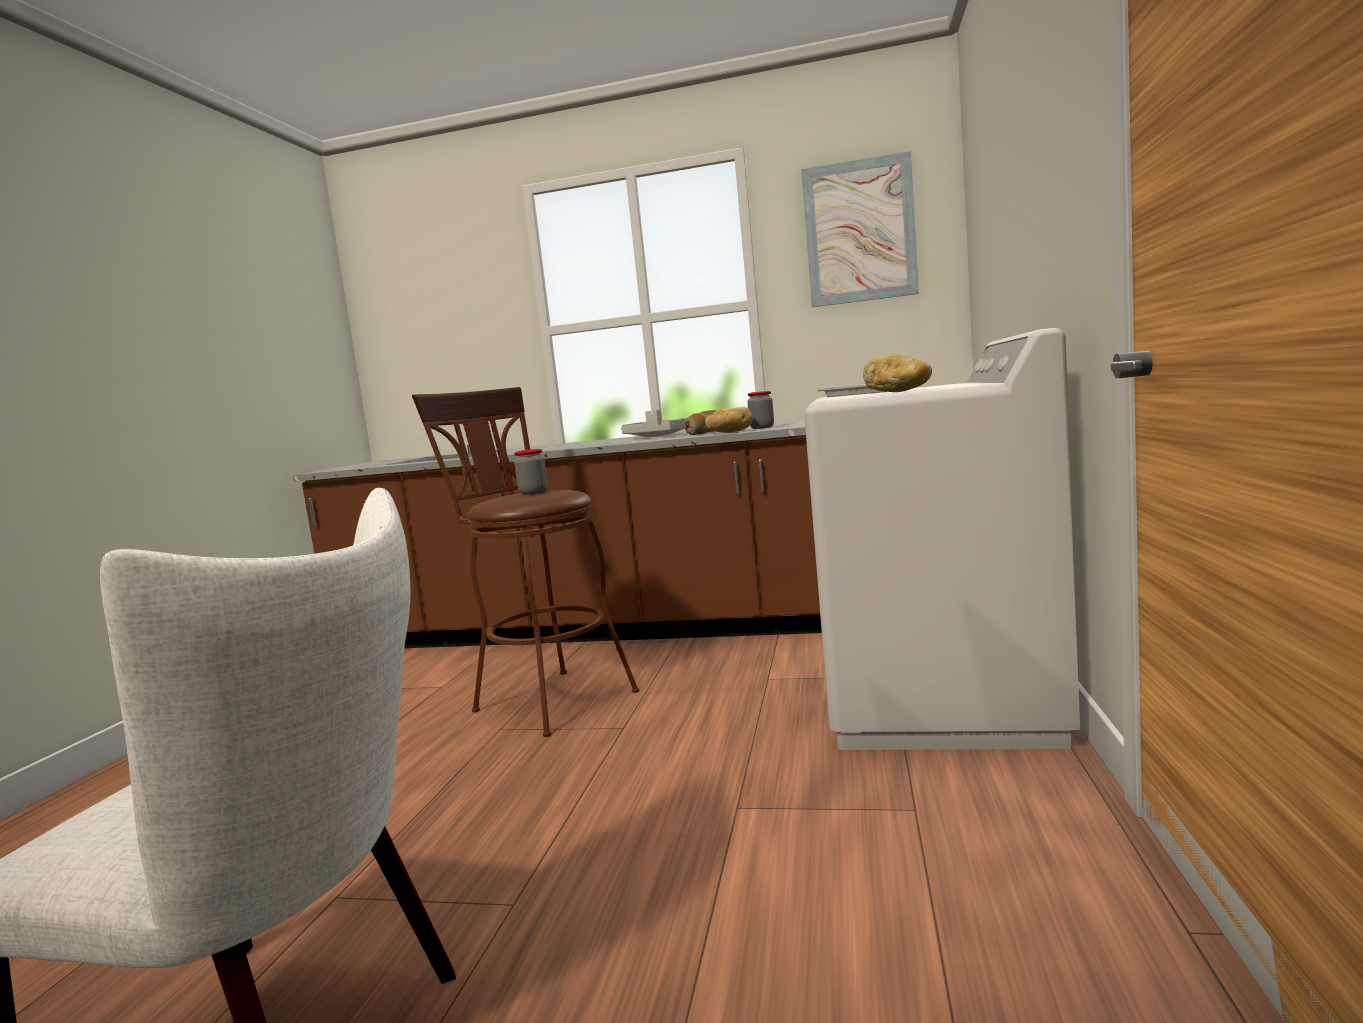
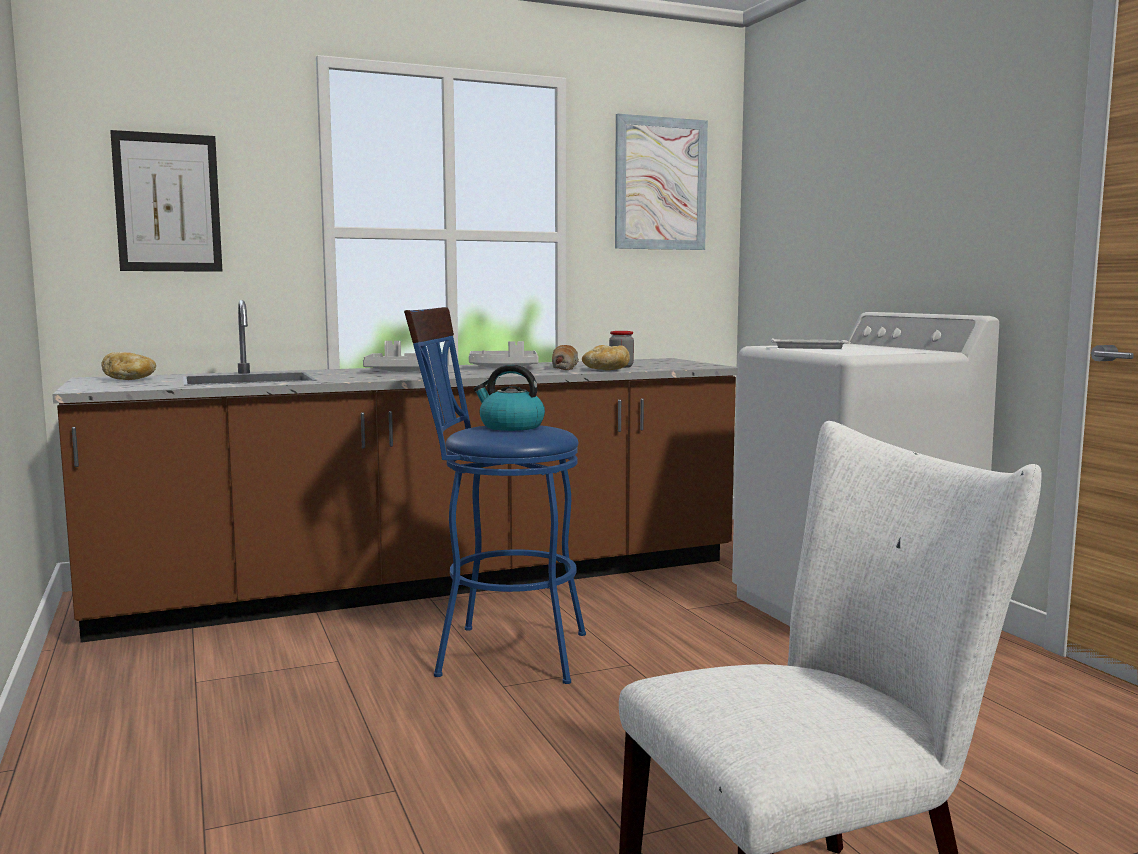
camera: 35 degrees left, 0 degrees up
(432, 326) = (168, 203): none -> picture
(533, 492) = (510, 426): jar -> kettle
(546, 698) = (498, 653): brown stool -> blue stool
(568, 444) = (402, 371): none -> grey tray
(899, 392) = (883, 352): bread -> bread (130, 380)

